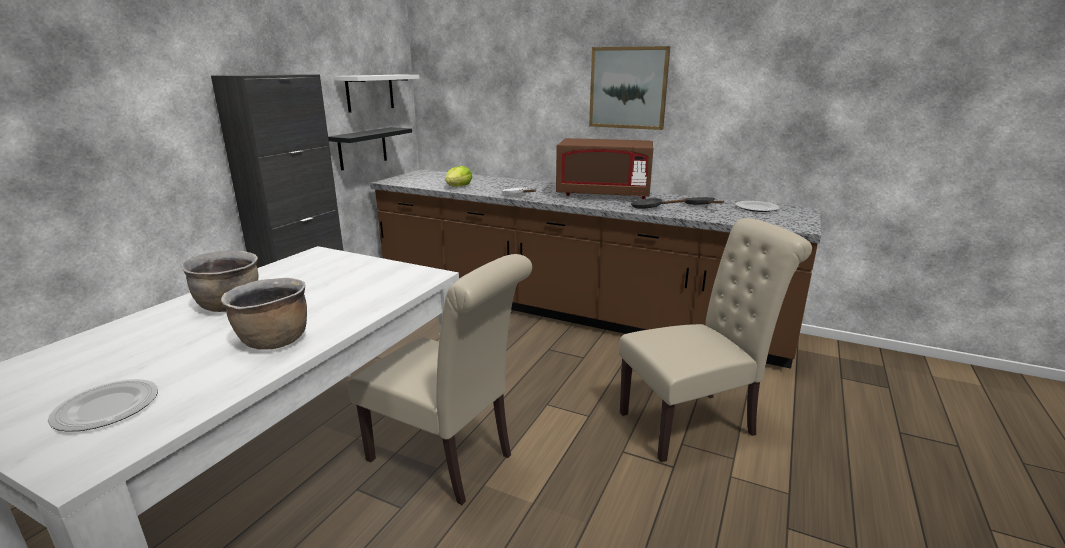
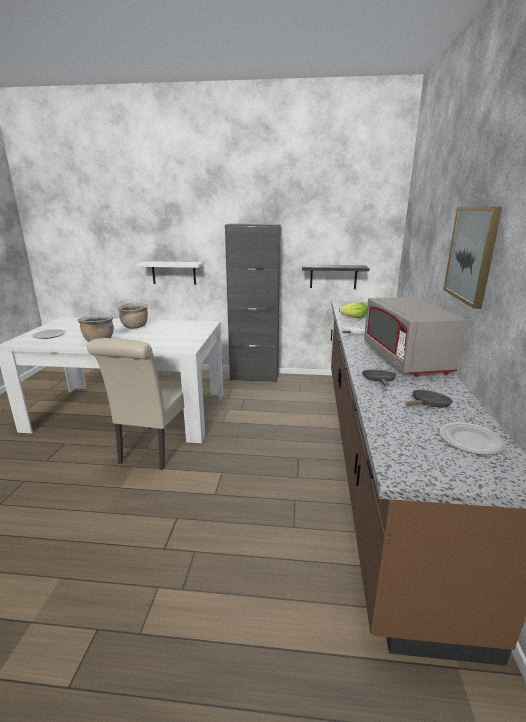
camera: 70 degrees right, 0 degrees up
(370, 92) = (349, 238): white shelf -> white shelf (174, 273)
(604, 194) = (405, 359): brown microwave -> grey microwave
(694, 422) = (228, 558): beige chair -> none

